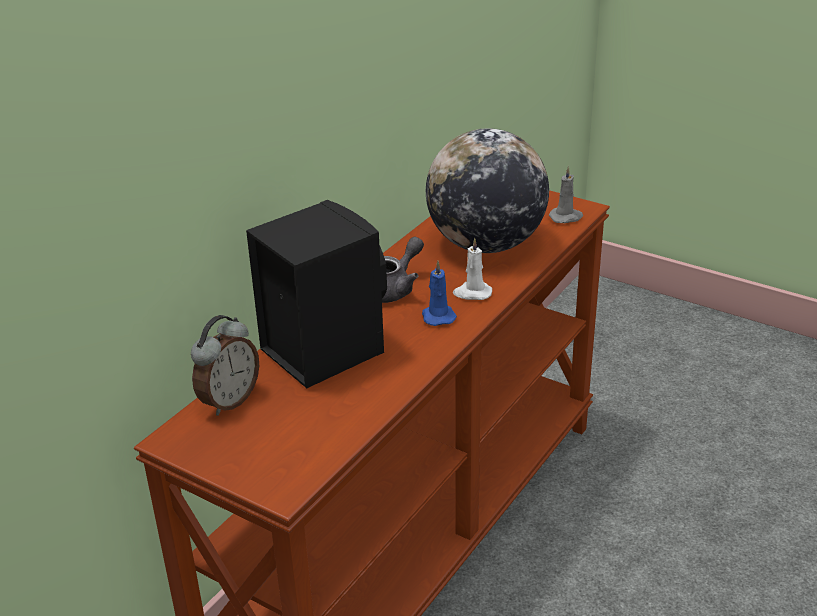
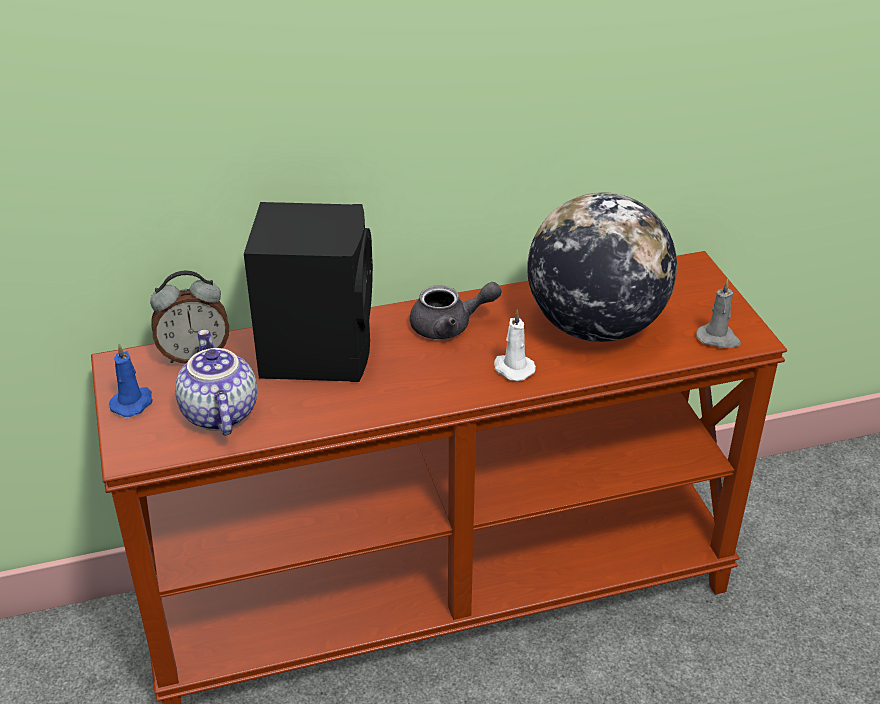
camera: 40 degrees right, 5 degrees up
(309, 427) = (217, 413): none -> teapot
(438, 316) = (451, 374): blue candle -> blue candle (133, 403)

